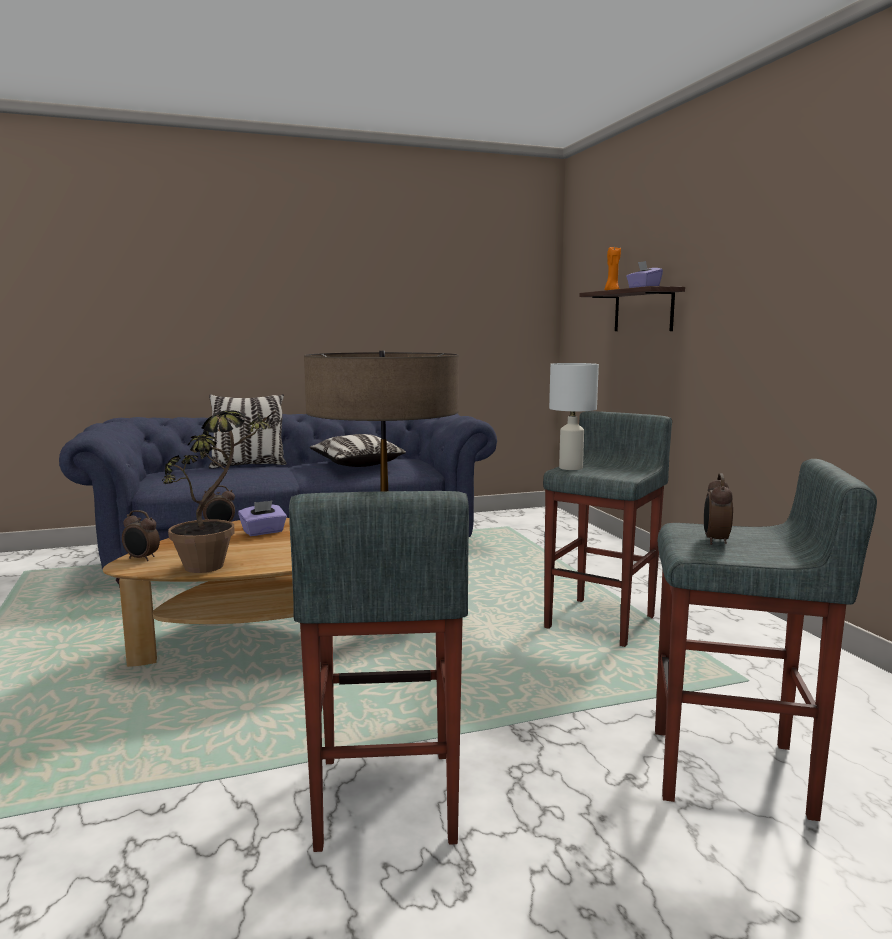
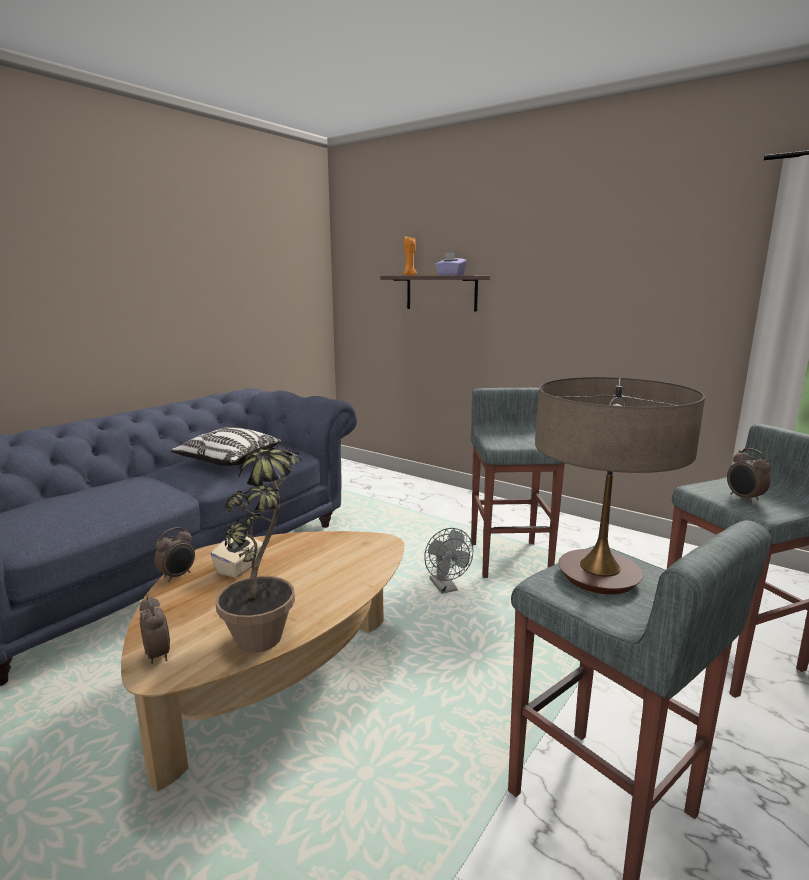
camera: 35 degrees left, 5 degrees up
(141, 558) = (158, 654): alarm clock -> alarm clock turned 105 degrees counterclockwise
(248, 465) = (104, 484): pillow -> none
(263, 532) = (240, 567): purple tissue box -> beige tissue box
(494, 625) = (446, 588): none -> grey fan
(570, 468) = (495, 441): white table lamp -> none

